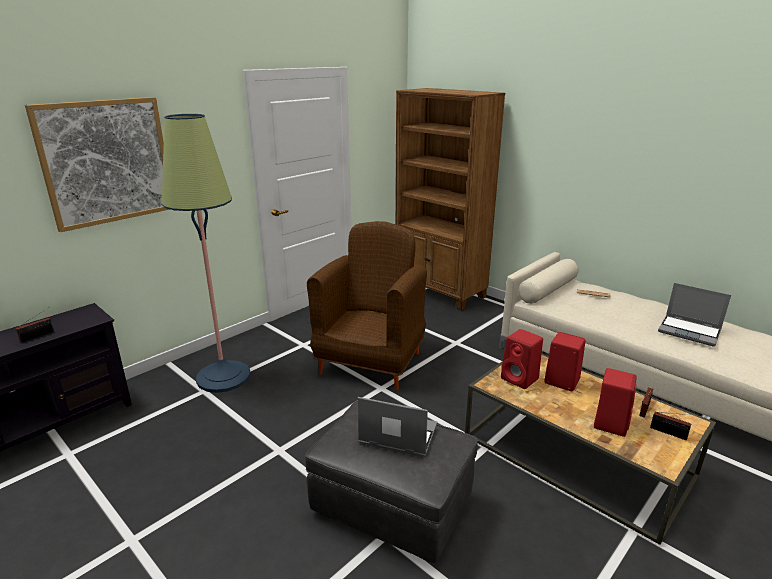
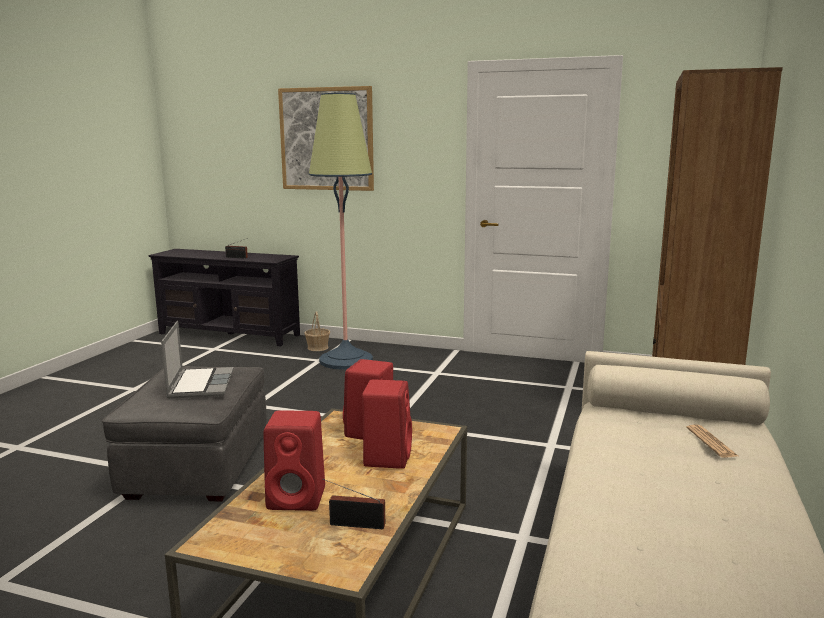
camera: 65 degrees right, 10 degrees down
(167, 384) = (318, 348): none -> basket
(371, 362) = (439, 408): brown armchair -> none
(670, 433) = (296, 548): radio -> none
(690, 331) = (678, 544): laptop -> none

